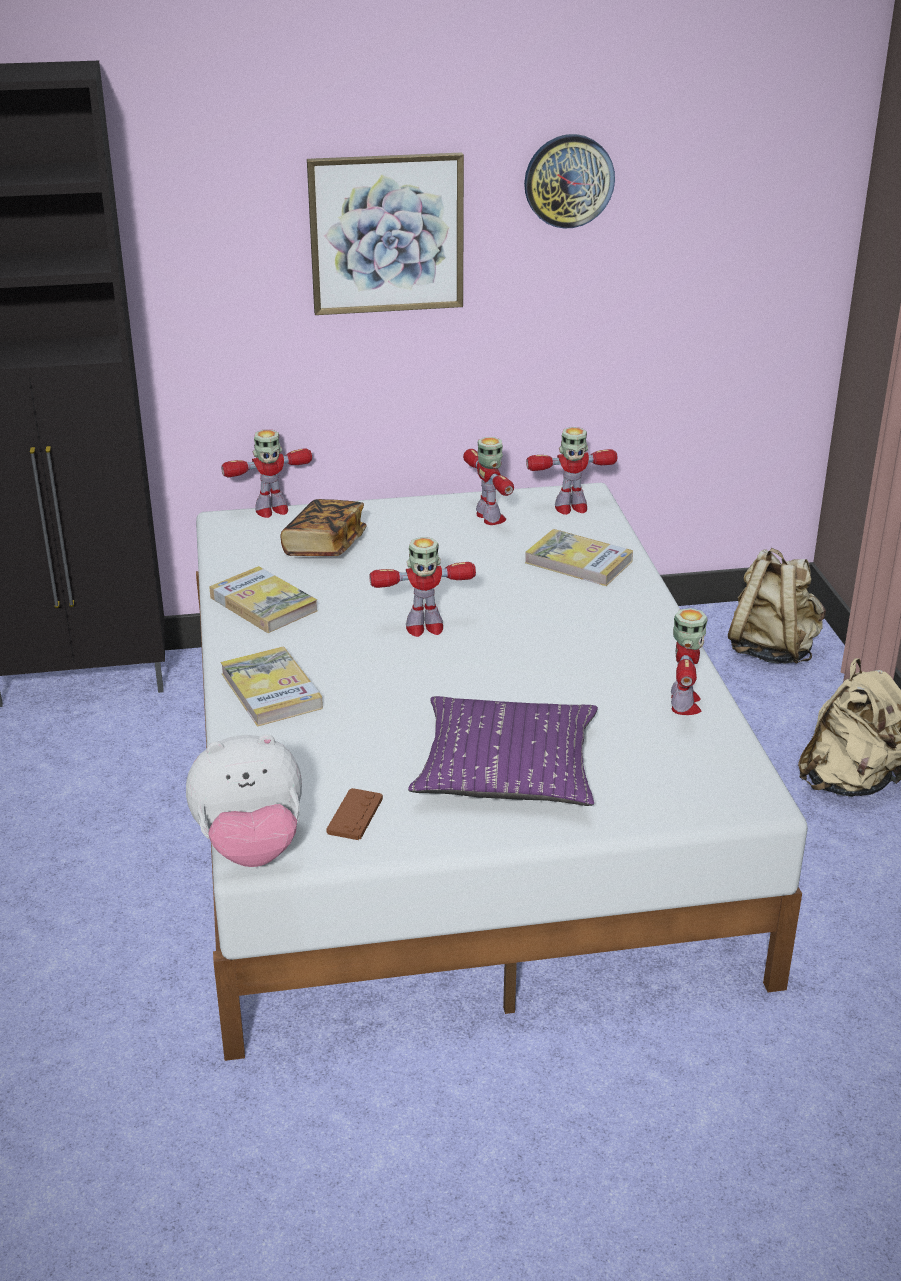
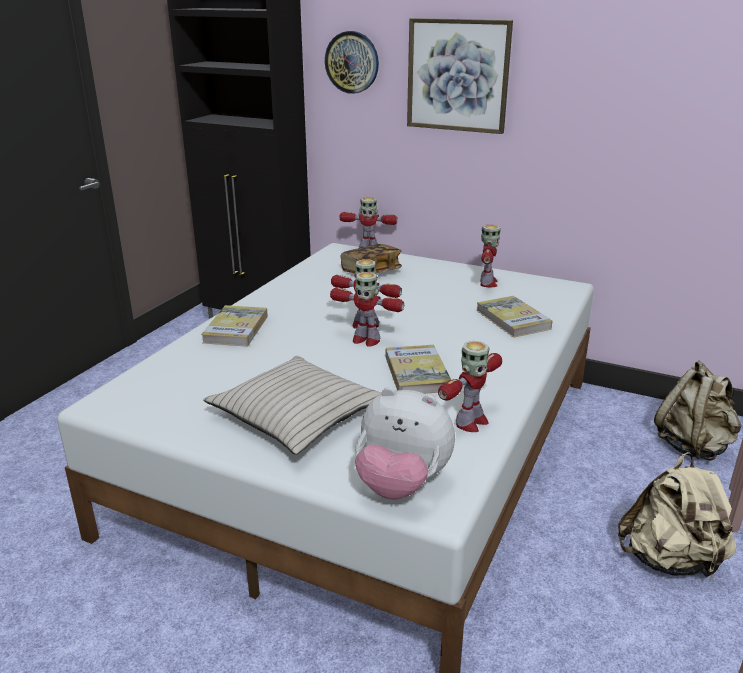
camera: 35 degrees right, 5 degrees down
(251, 847) = (101, 400): plush toy -> plush toy (401, 484)
(263, 604) = (297, 289): book -> book (417, 373)
(355, 815) = (175, 406): brown game controller -> none
(506, 768) = (297, 416): purple pillow -> beige pillow
(568, 181) = (589, 48): wall clock -> wall clock (352, 62)
(570, 508) = (548, 291): toy robot -> toy robot (365, 340)

